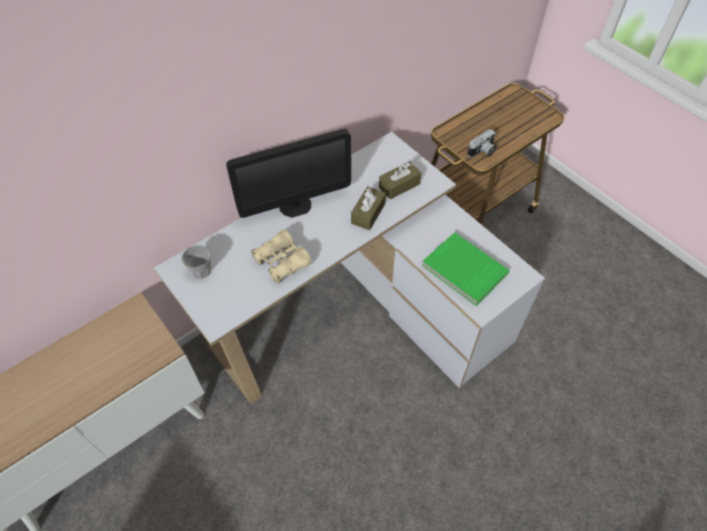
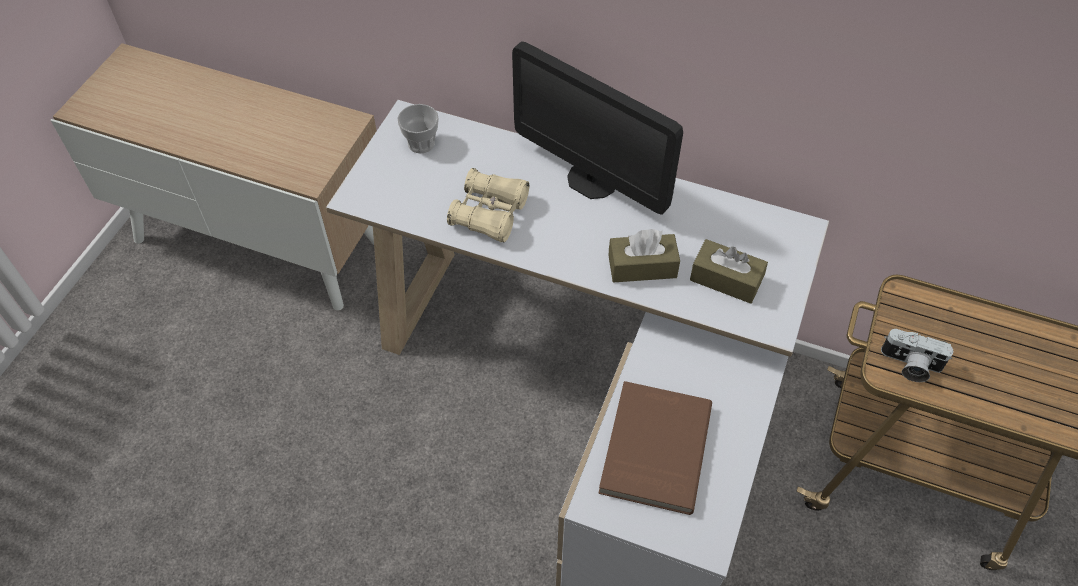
camera: 60 degrees right, 0 degrees up
(463, 271) = (653, 448): green book -> brown book

